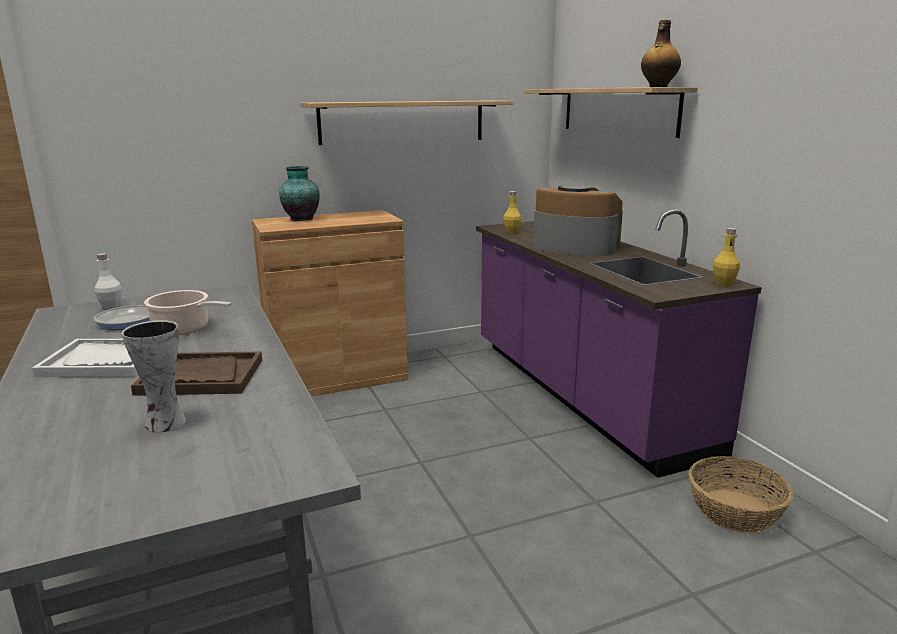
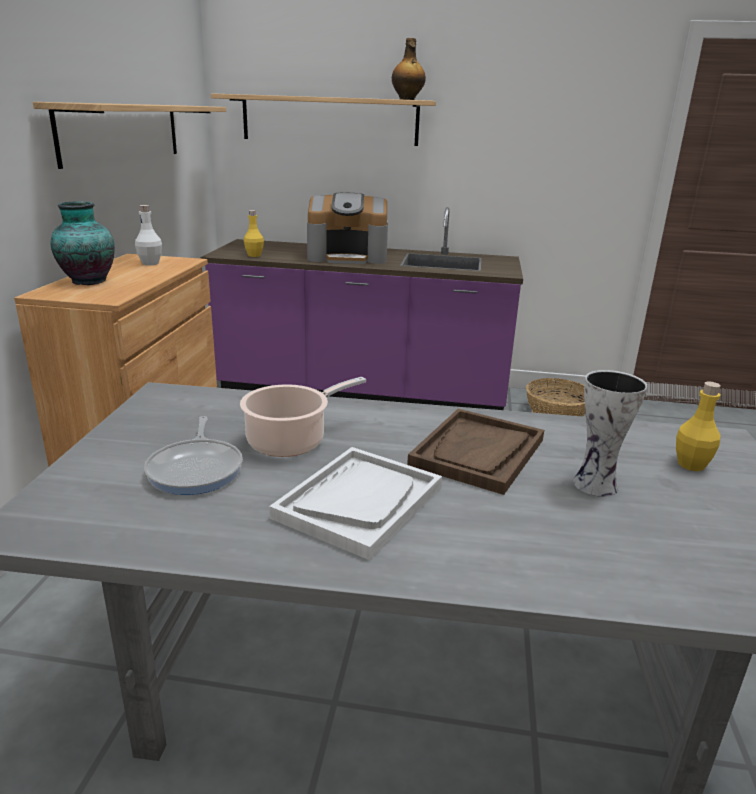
camera: 60 degrees left, 5 degrees up
(111, 306) = (85, 478): white bottle -> white bottle (150, 263)
(574, 247) = (348, 257): coffee machine -> coffee machine turned 150 degrees counterclockwise
(723, 283) = (502, 259): yellow bottle -> yellow bottle (691, 465)

